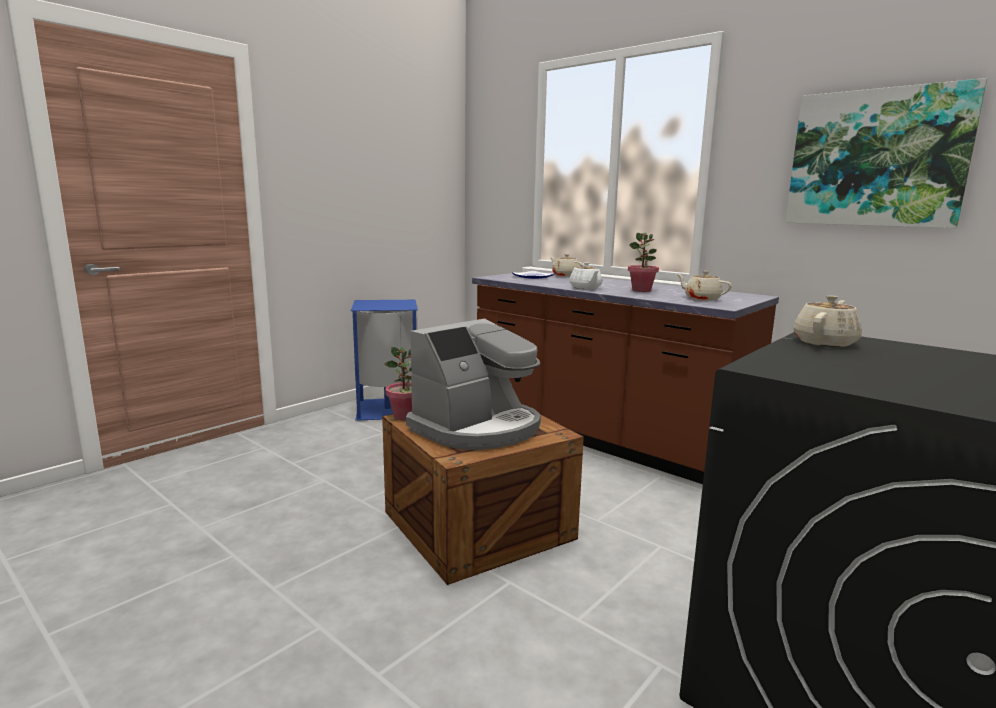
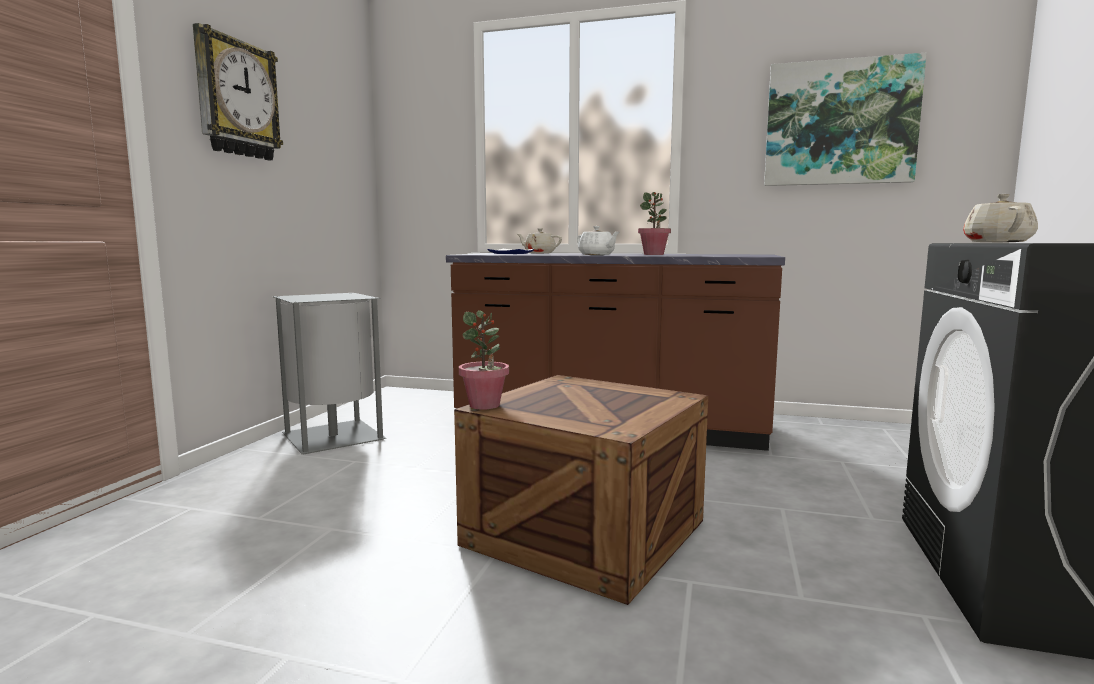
camera: 25 degrees left, 5 degrees down
(331, 155) = (236, 98): none -> wall clock
(389, 408) = (334, 436): blue trash can -> grey trash can
(477, 428) = (590, 403): coffee machine -> none
(701, 299) = (726, 255): beige teapot -> none

